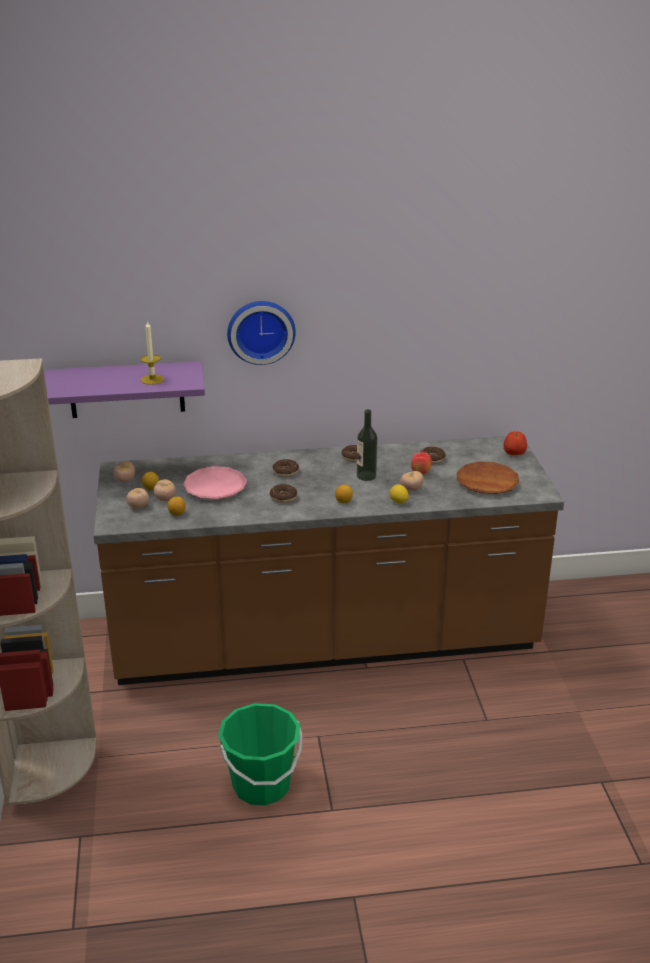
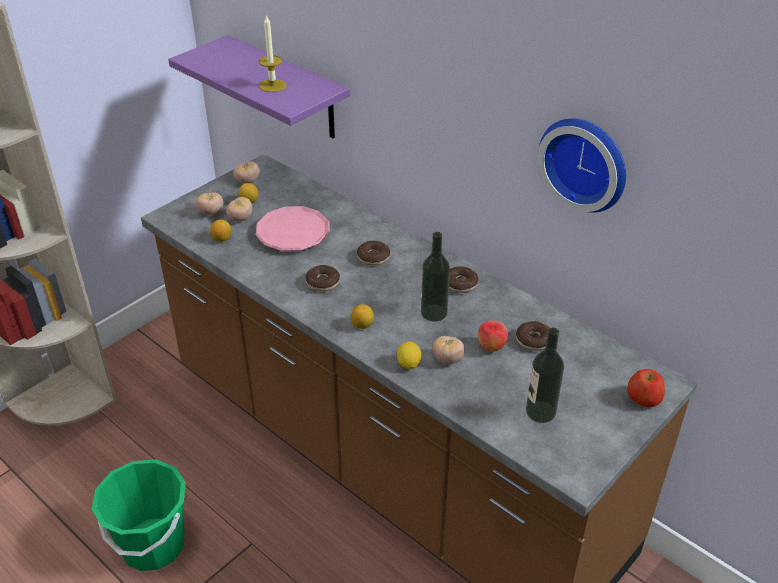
camera: 50 degrees right, 10 degrees up
(260, 330) = (405, 78): wall clock -> wall clock (586, 162)
(487, 482) = (540, 412): brown plate -> bottle

